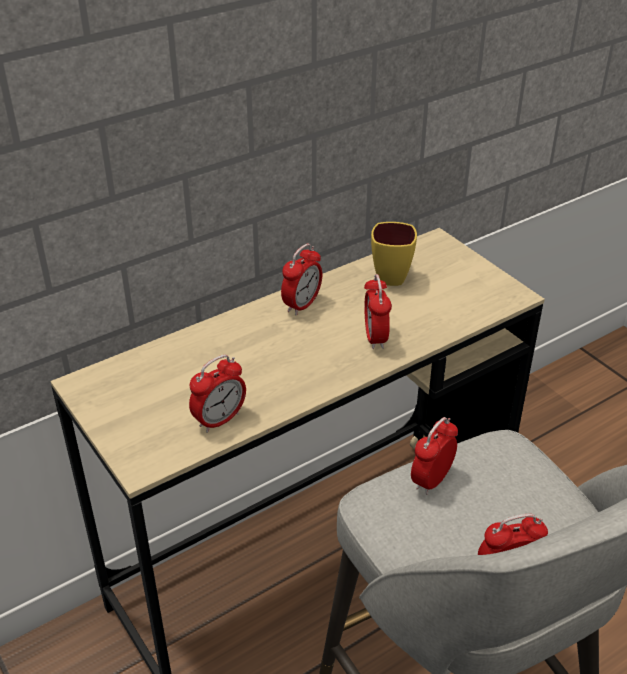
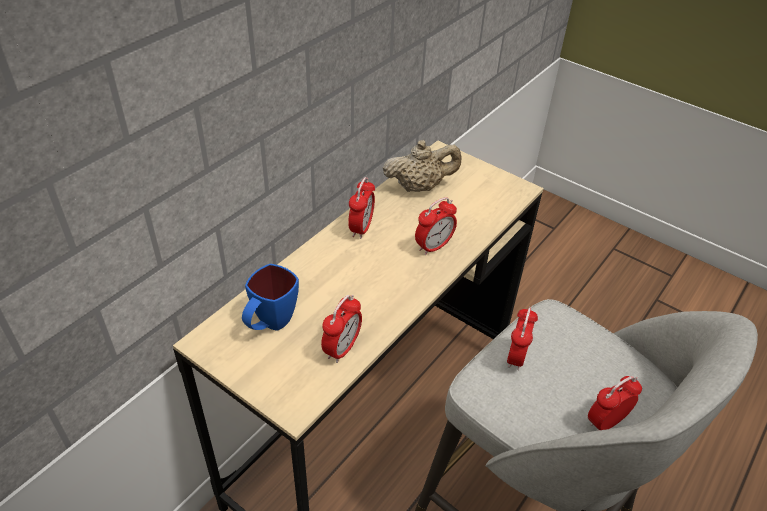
camera: 20 degrees left, 5 degrees up
(156, 381) = (270, 324): none -> blue mug
(375, 338) = (433, 246): alarm clock -> alarm clock turned 105 degrees counterclockwise
(391, 273) = (419, 187): yellow mug -> beige teapot

